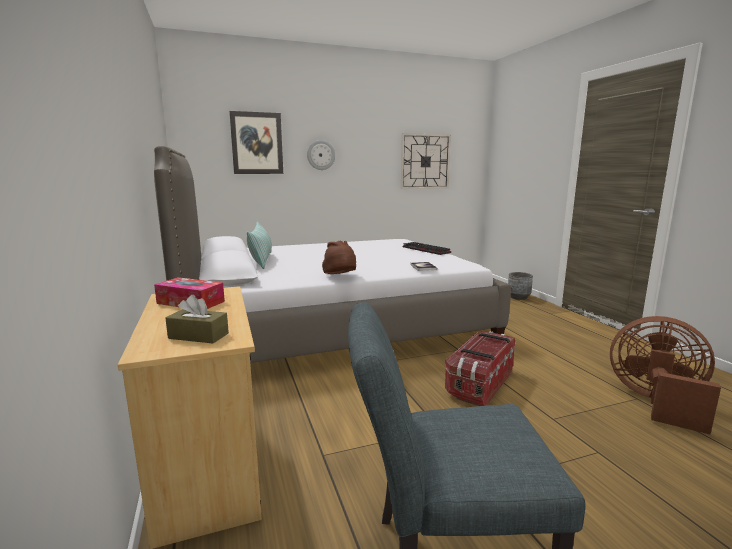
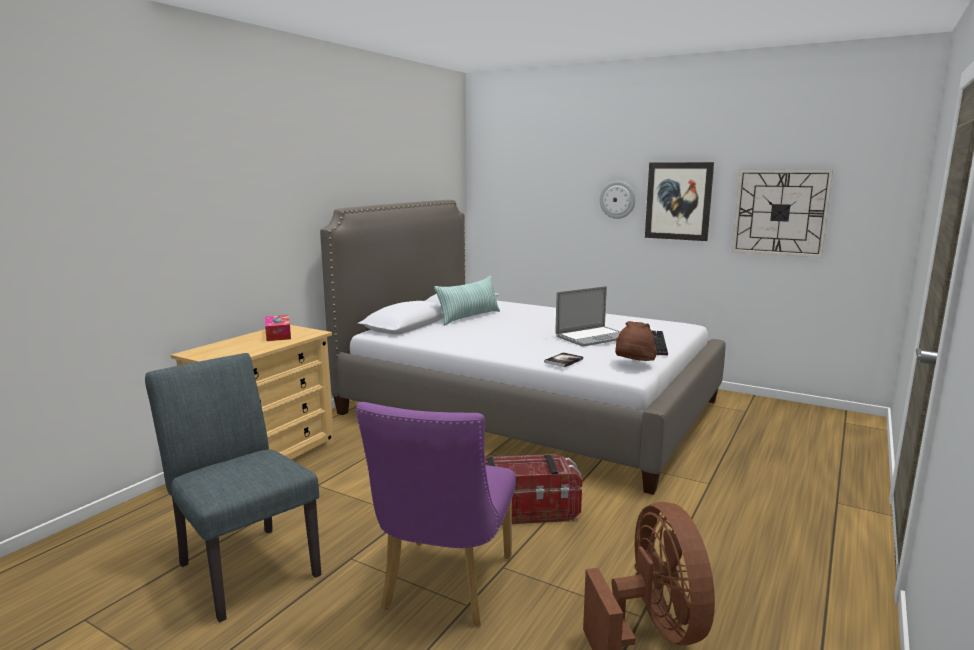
camera: 50 degrees right, 0 degrees up
(198, 336) = (222, 353): brown tissue box -> none
(257, 143) = (545, 185): picture -> picture (678, 201)
(340, 276) = (468, 348): brown hat -> brown hat (633, 364)
(389, 252) = (593, 337): none -> laptop
(518, 297) = (852, 466): grey planter -> none
(568, 453) = (443, 588): none -> purple chair

